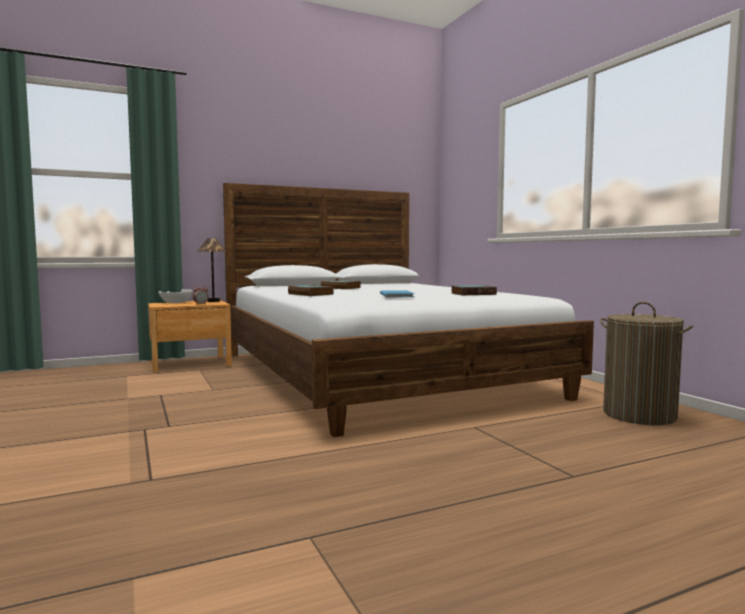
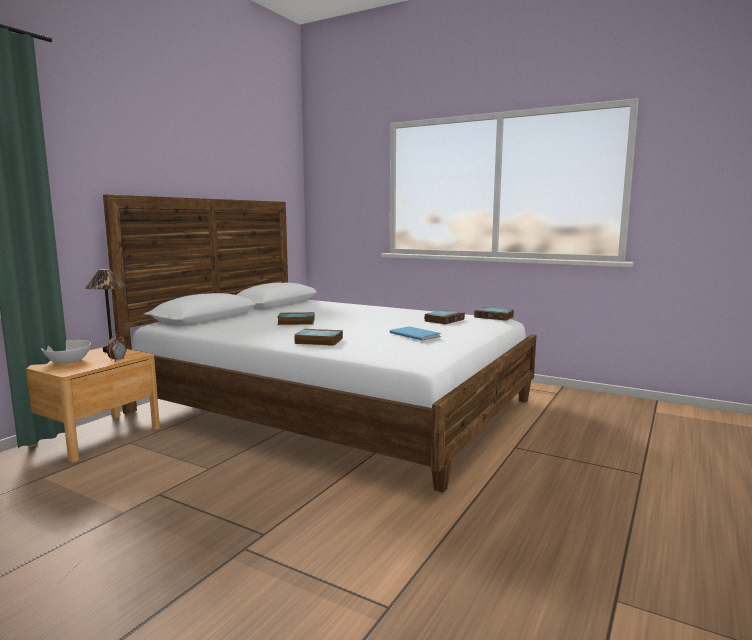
camera: 35 degrees left, 5 degrees up
(539, 295) = (495, 317): none -> book
(639, 415) = (581, 405): laundry basket -> none

